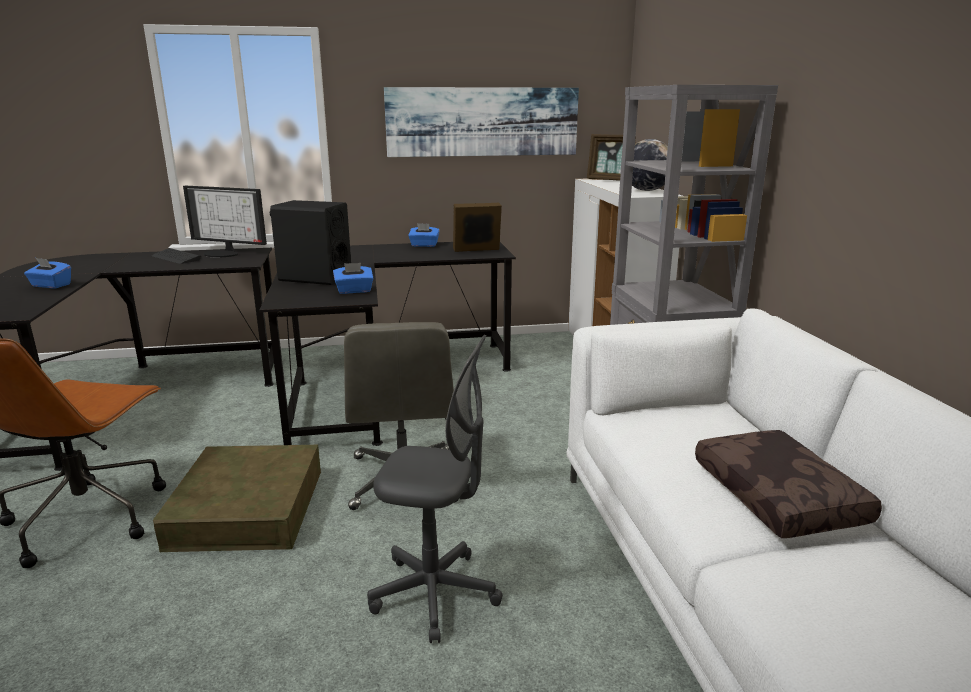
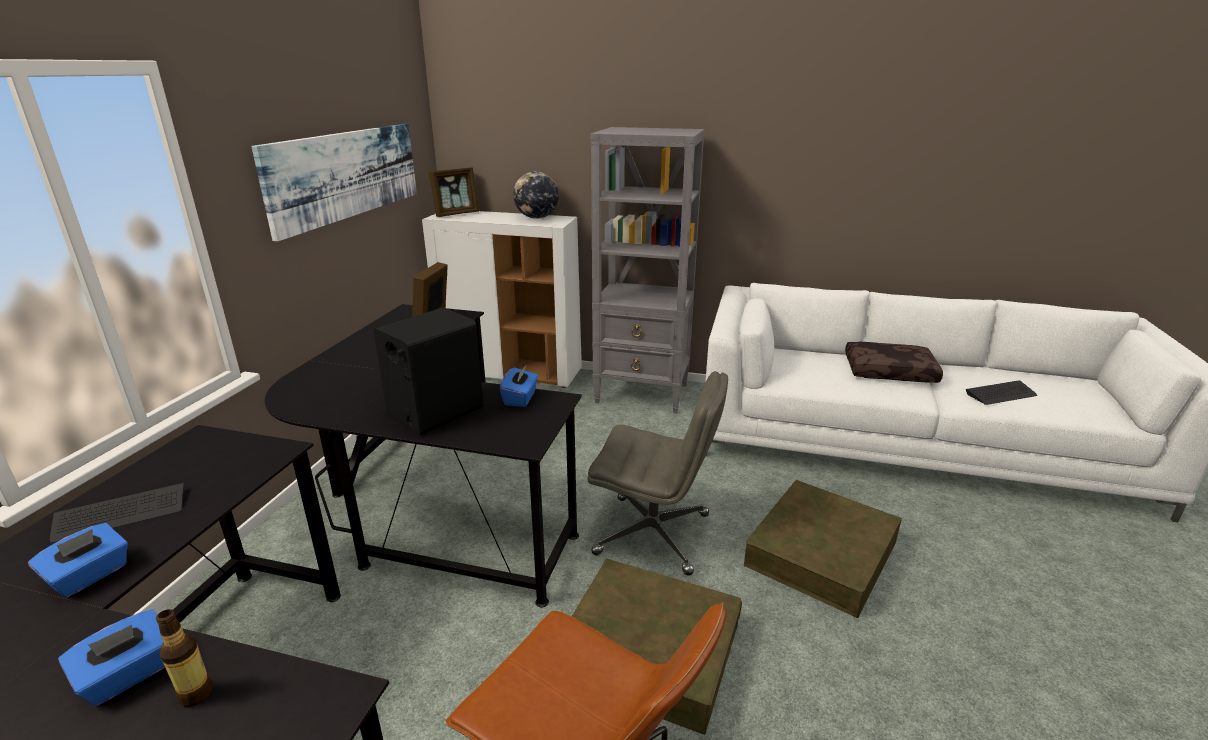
camera: 65 degrees left, 5 degrees up
(34, 296) = (196, 694): none -> bottle
(224, 253) = (170, 466): monitor -> none
(424, 245) = (366, 336): blue tissue box -> blue tissue box (90, 576)
(435, 594) = (821, 554): grey office chair -> brown storage box
(848, 625) = (1001, 394): none -> keyboard

